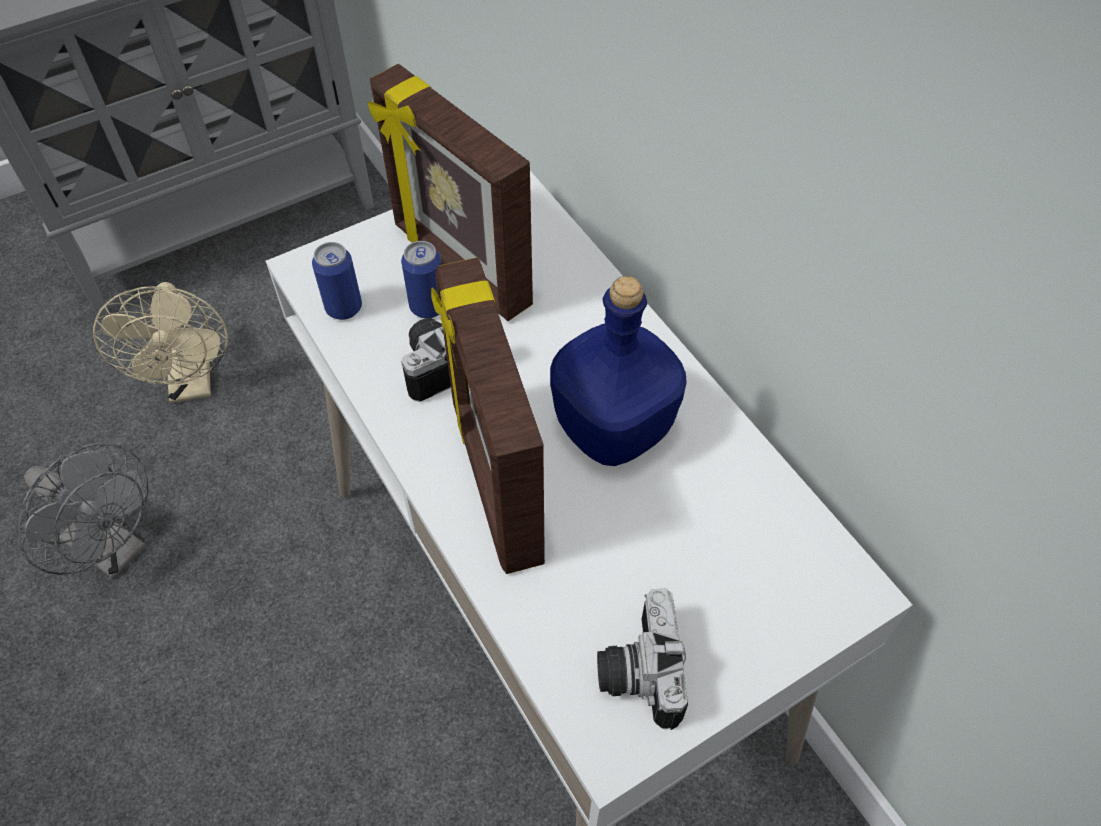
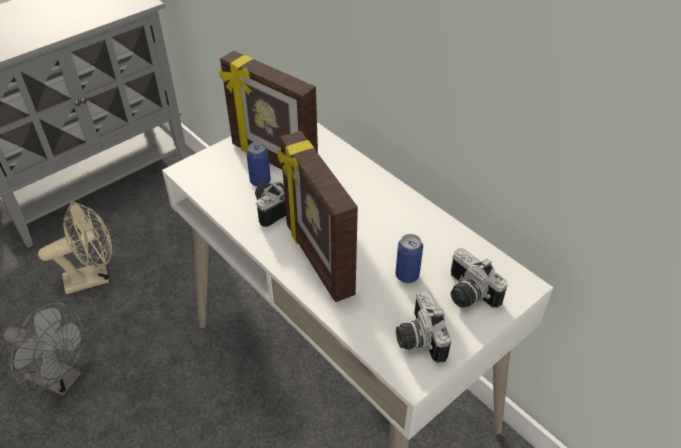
camera: 10 degrees left, 10 degrees down
(192, 384) = (94, 277): beige fan -> beige fan turned 90 degrees counterclockwise
(344, 308) = (212, 187): can -> can (407, 275)
(611, 431) = (375, 227): blue bottle -> none
(747, 595) = (467, 294): none -> camera

